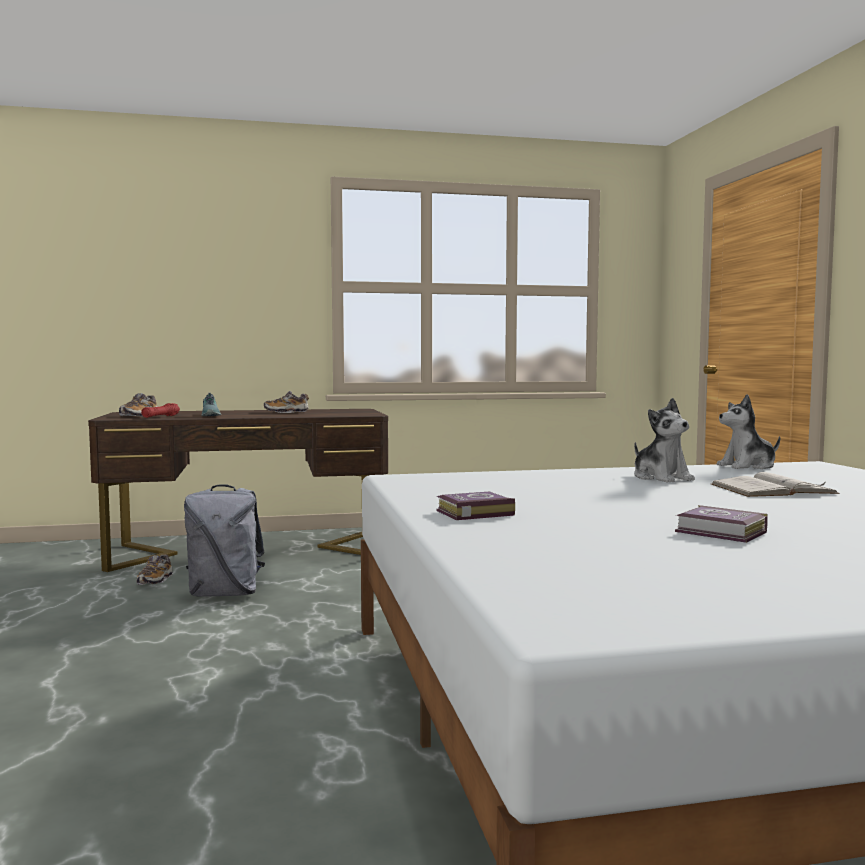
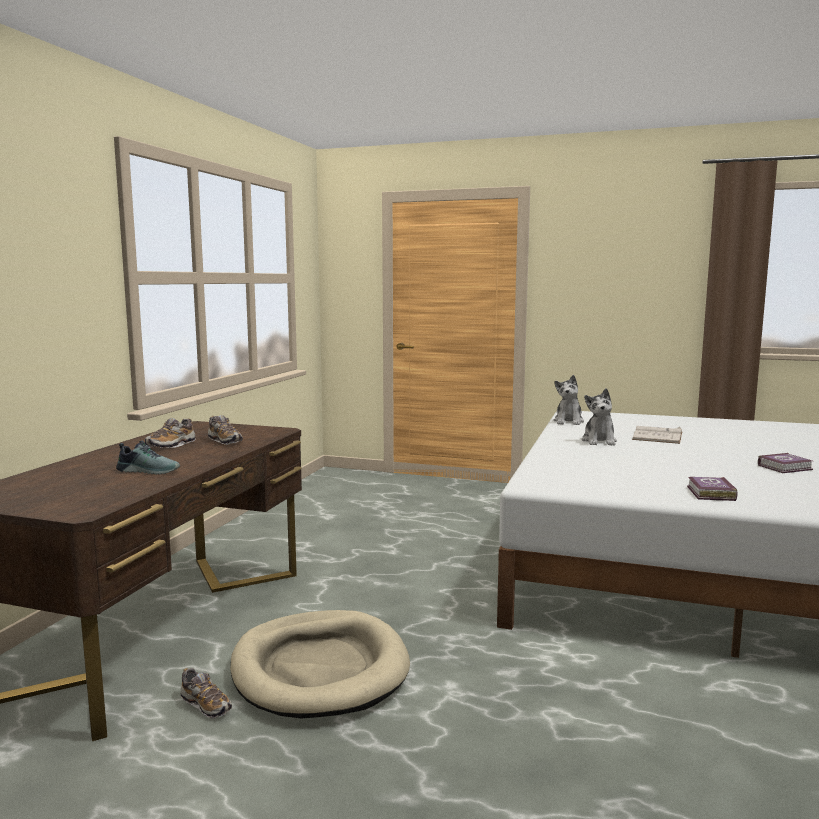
camera: 60 degrees left, 5 degrees up
(139, 416) = (70, 497): shoe -> shoe (225, 441)
(160, 417) = (113, 489): red flashlight -> none
(226, 593) = (320, 669): grey backpack -> beige dog bed
(661, 478) = (599, 441): plush toy -> plush toy turned 90 degrees clockwise

